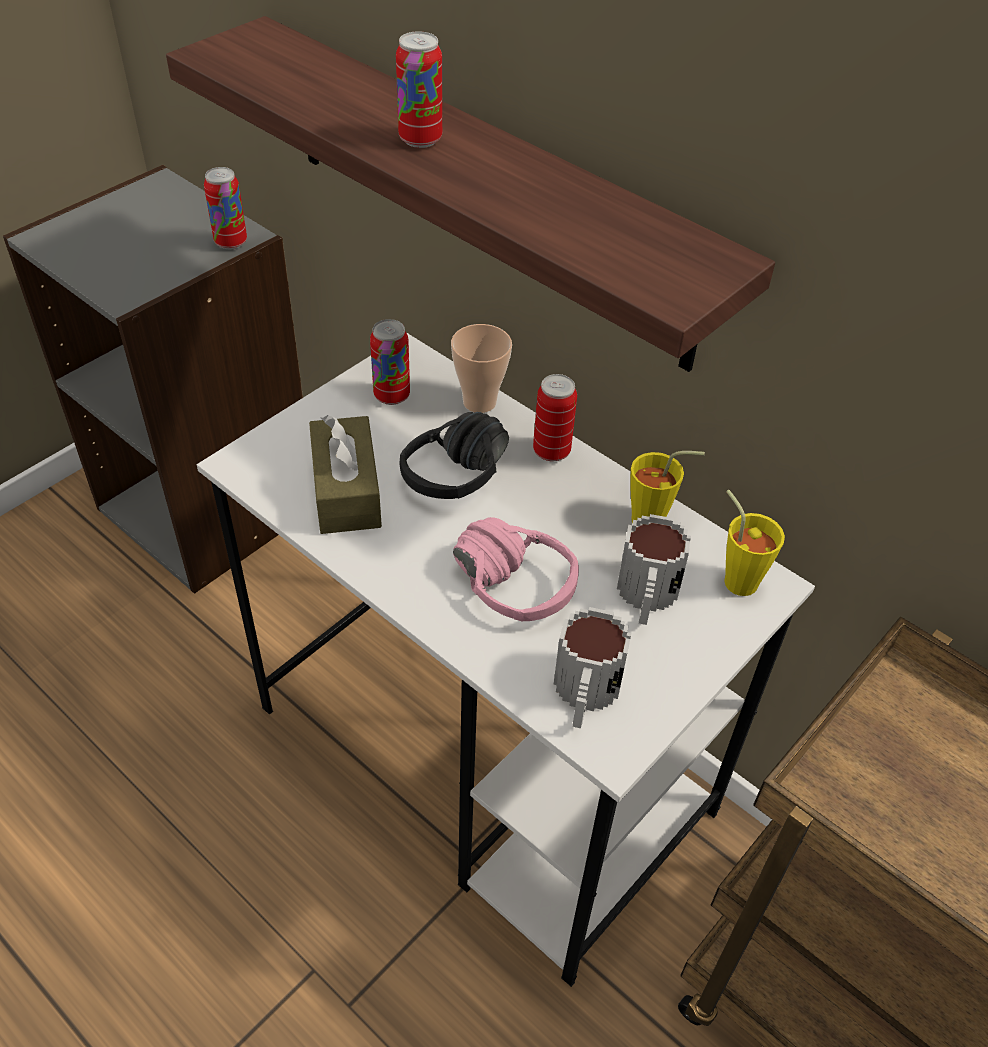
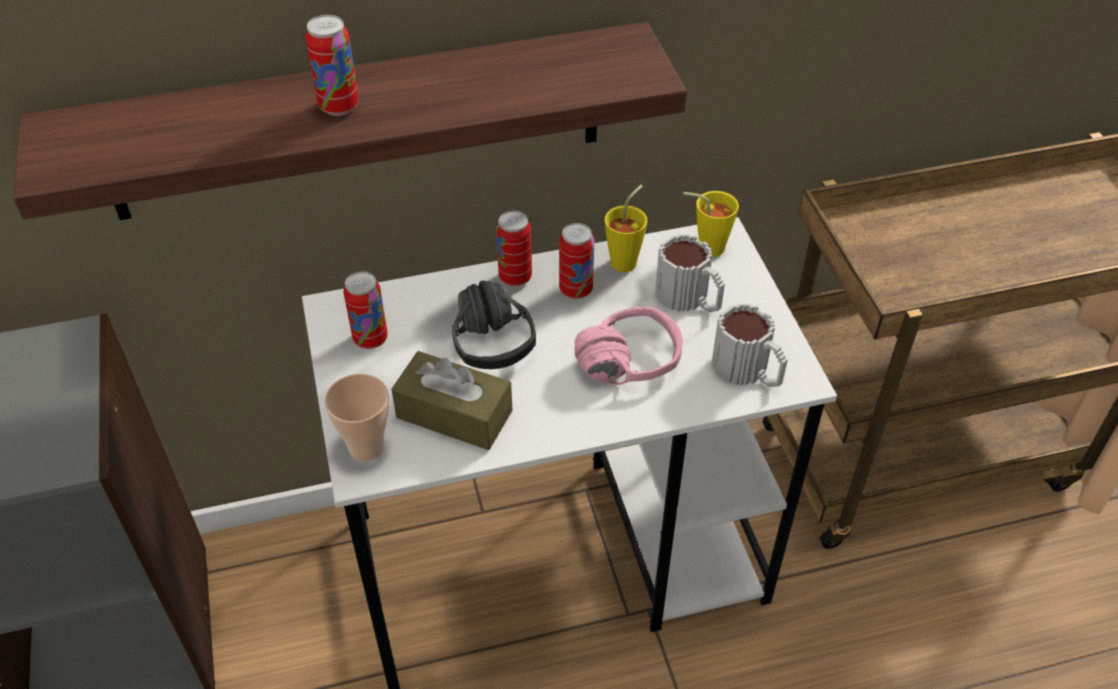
camera: 55 degrees left, 0 degrees up
(231, 242) = (74, 350): can -> can (576, 290)
(479, 402) = (427, 291): cup -> cup (366, 447)

